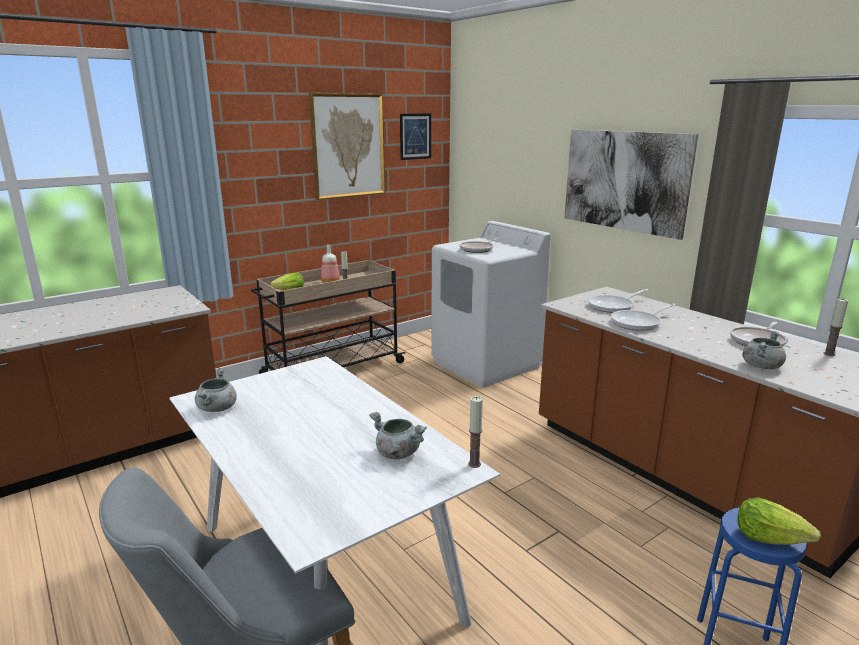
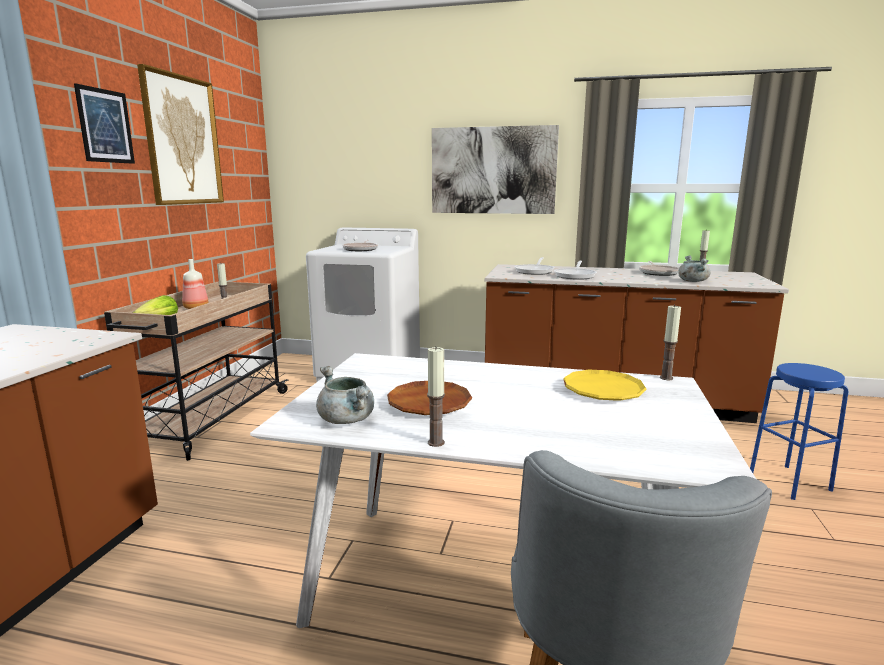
camera: 40 degrees left, 5 degrees down
(221, 443) = (436, 442): none -> candle
(276, 415) = (429, 403): none -> brown plate
(397, 453) = (603, 391): grey cooking pot -> yellow plate
(415, 136) = (240, 140): picture -> picture (105, 126)
(769, 538) = (820, 373): lettuce -> none

